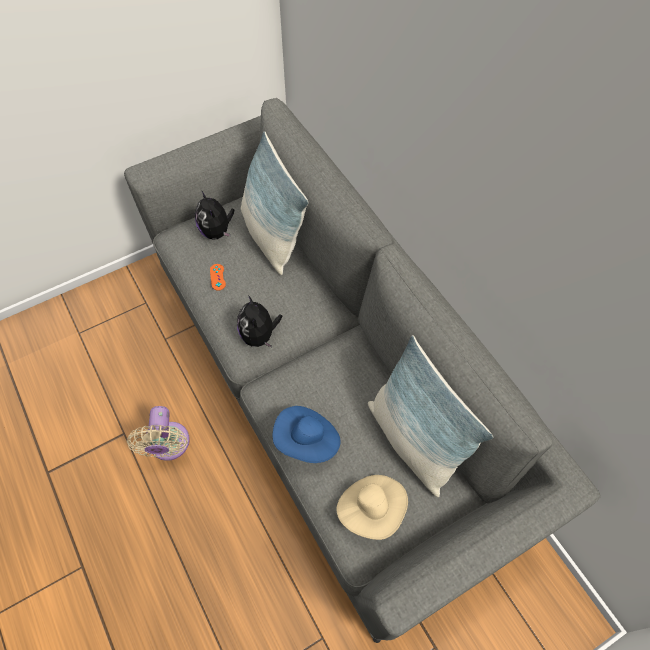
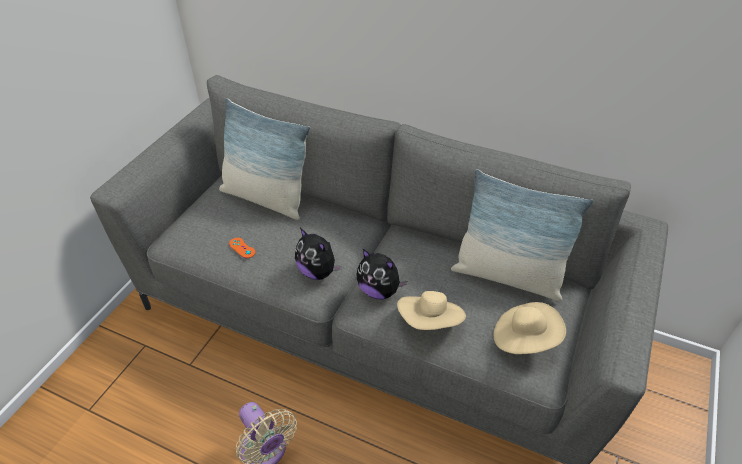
camera: 35 degrees left, 15 degrees down
(217, 232) = (211, 217): plush toy -> plush toy (379, 290)
(307, 441) = (430, 322): blue hat -> beige hat

